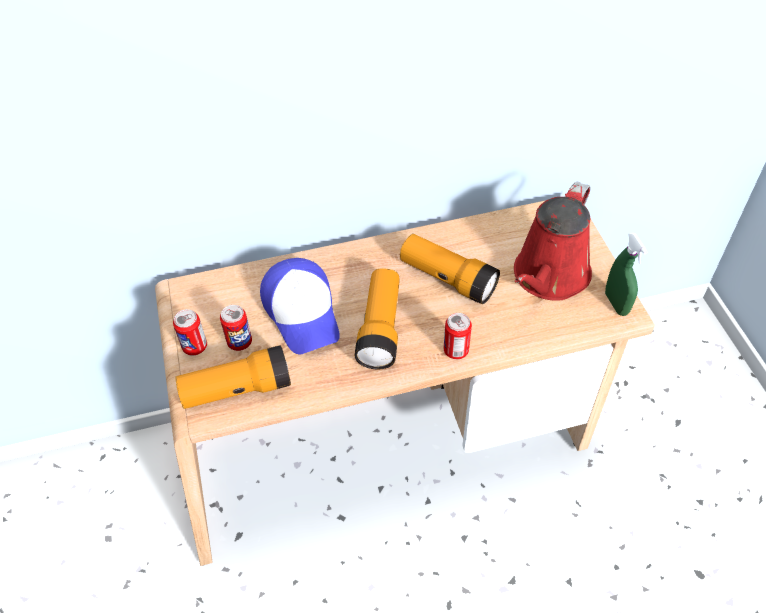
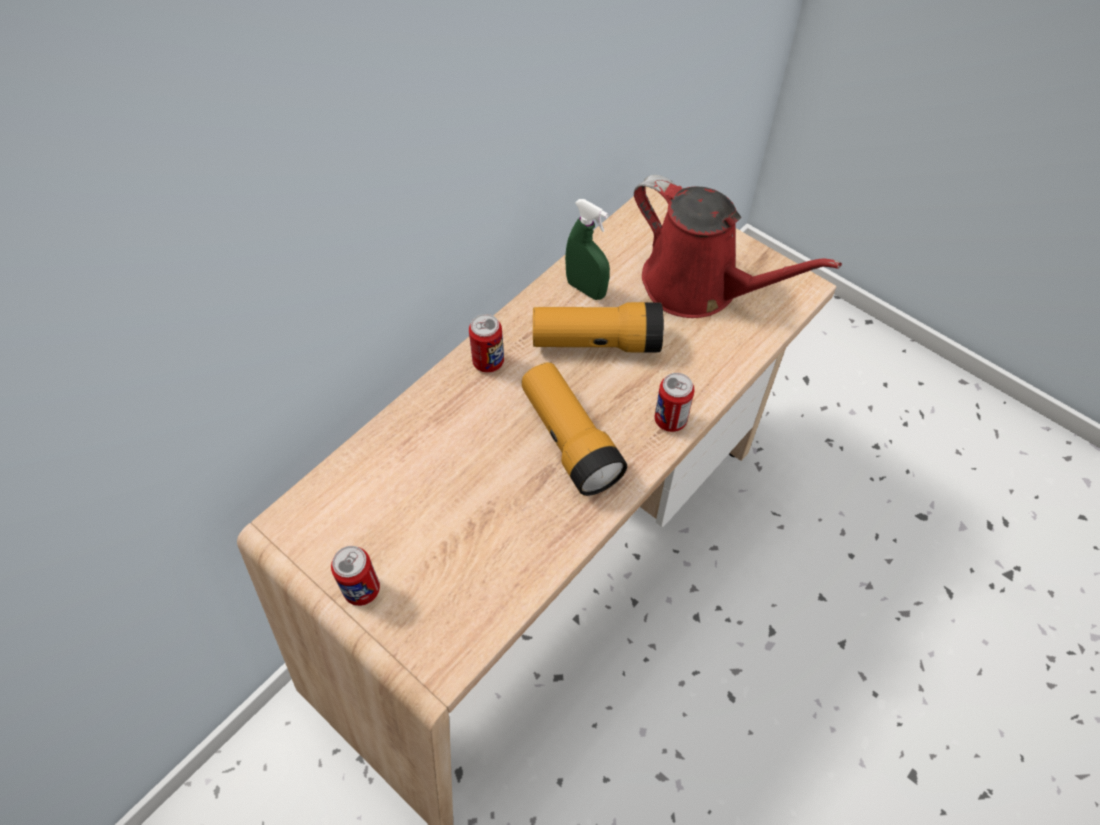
camera: 35 degrees left, 5 degrees up
(237, 390) = (461, 612): flashlight -> none
(239, 342) = (415, 551): can -> can (488, 362)
(303, 312) = (463, 470): cap -> none
(548, 277) = (698, 287): red watering can -> red watering can turned 45 degrees counterclockwise
(616, 303) = (785, 281): green spray bottle -> green spray bottle (586, 289)

